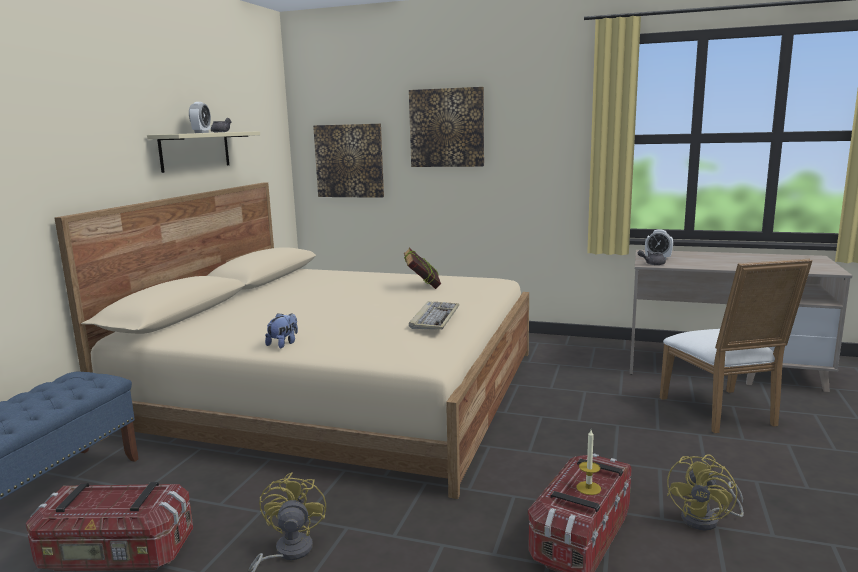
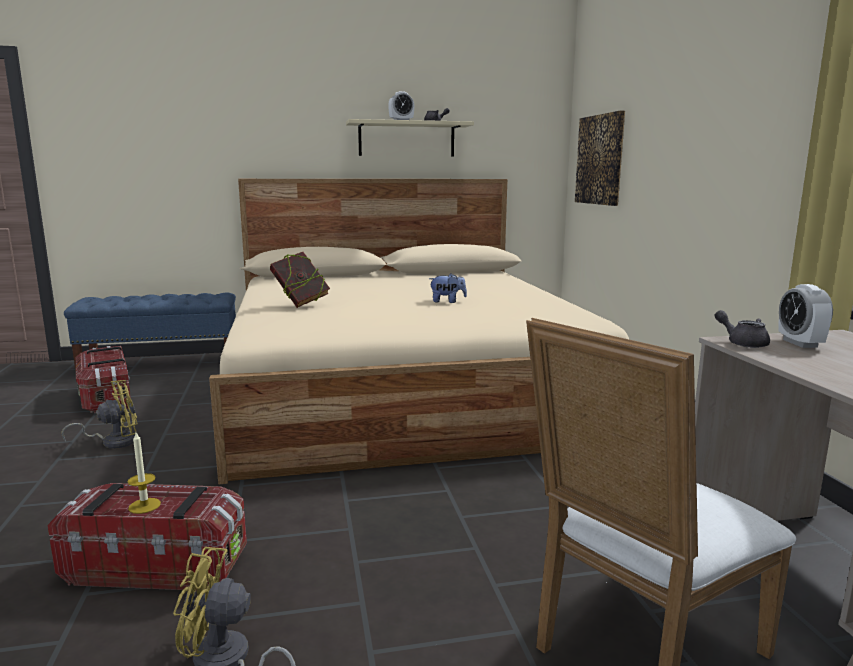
camera: 60 degrees right, 0 degrees up
(283, 344) = (264, 300): plush toy -> plush toy (447, 301)
(422, 287) = (499, 303): book -> book (301, 303)
(434, 318) = (368, 316): keyboard -> none
(447, 128) = (675, 110): picture -> none

